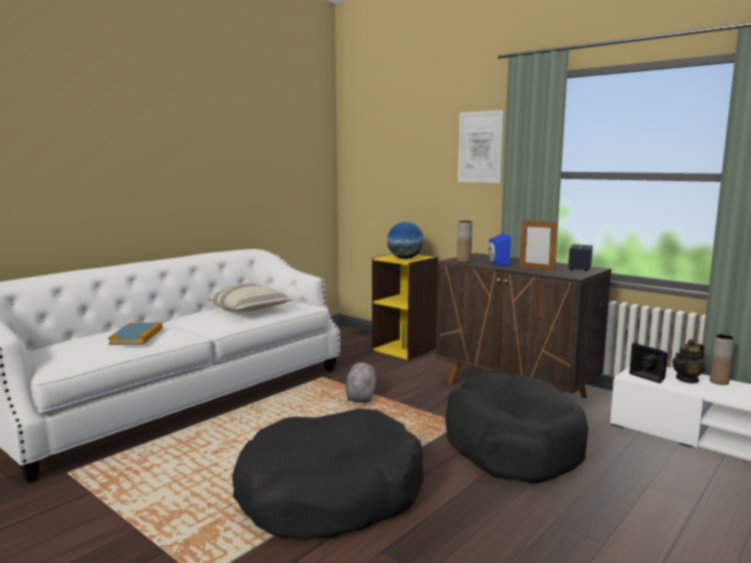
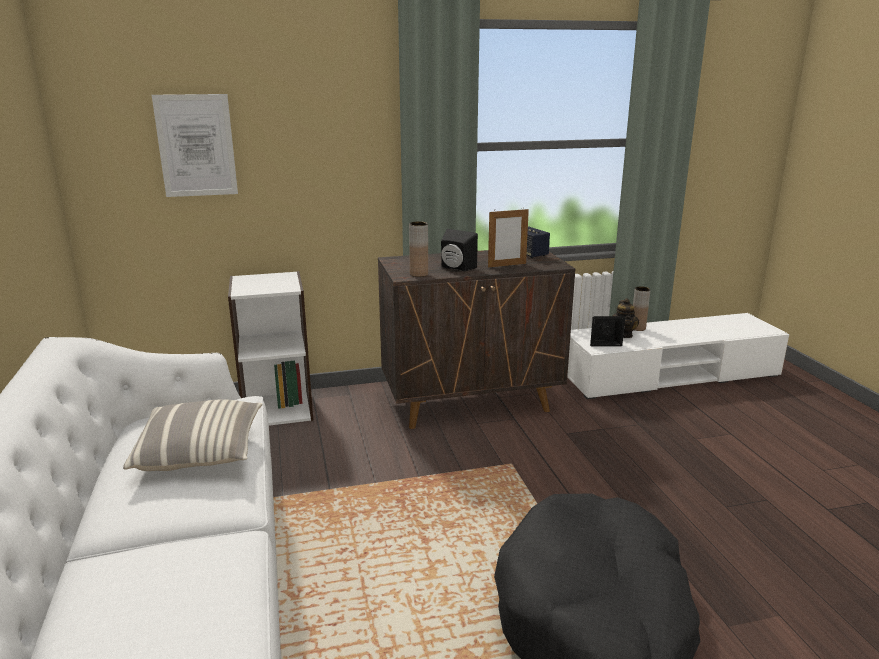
camera: 55 degrees left, 10 degrees up
(137, 336) = (181, 604): book -> none
(360, 396) = (370, 494): grey plush toy -> none
(404, 349) = (277, 408): yellow bookcase -> white bookcase
(405, 258) = (273, 285): globe -> none
(480, 147) = (350, 114): picture -> picture (196, 146)
(497, 263) = (456, 268): blue speaker -> black speaker
(512, 444) = (580, 459): black dog bed -> none

